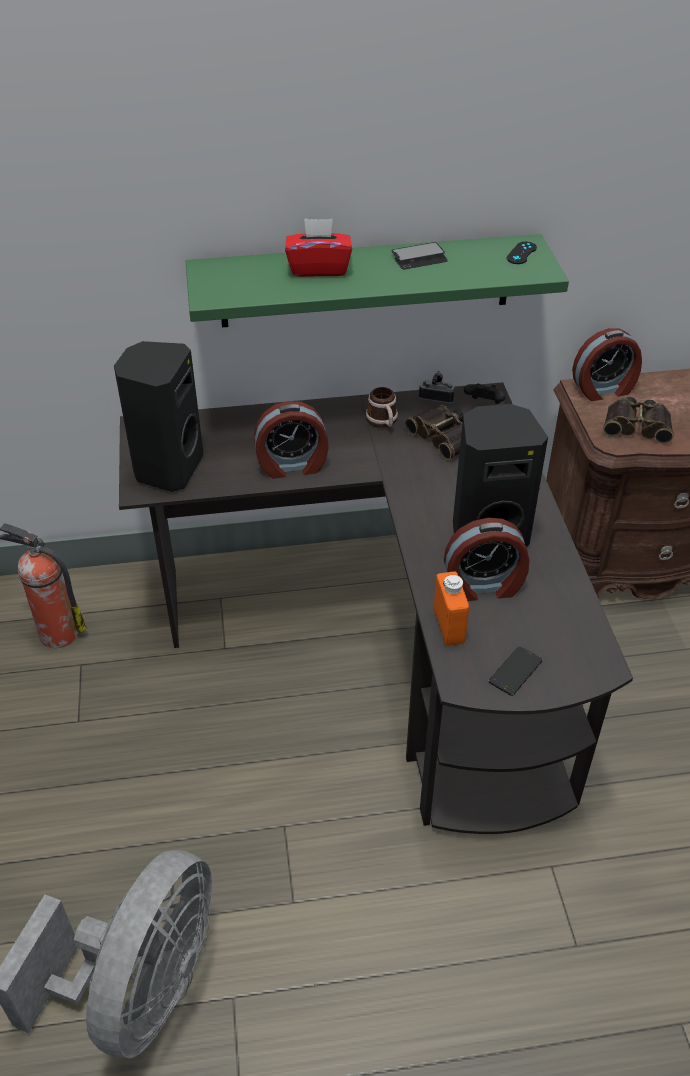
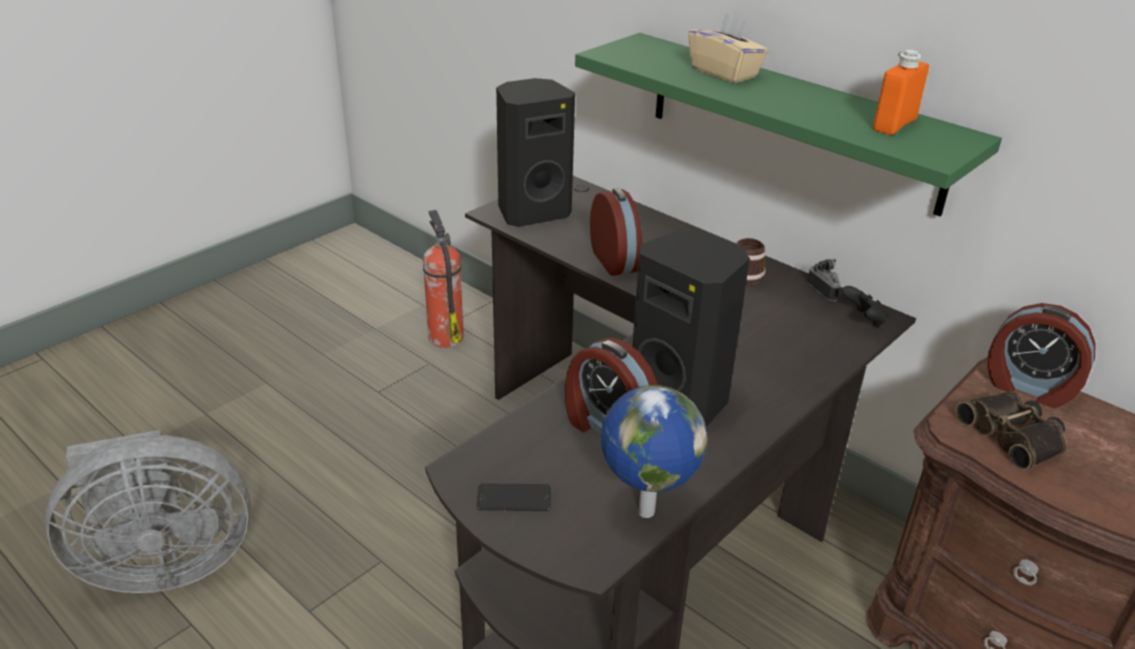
camera: 50 degrees right, 10 degrees down
(292, 466) = (617, 261): alarm clock -> alarm clock turned 150 degrees counterclockwise
(319, 268) = (724, 73): red tissue box -> beige tissue box
(419, 257) = (829, 101): phone -> none
(445, 437) = (779, 319): binoculars -> none
(448, 626) = (526, 429): orange bottle -> orange bottle (894, 125)
(521, 253) = (943, 138): black game controller -> none
(578, 616) = (644, 511): none -> globe

